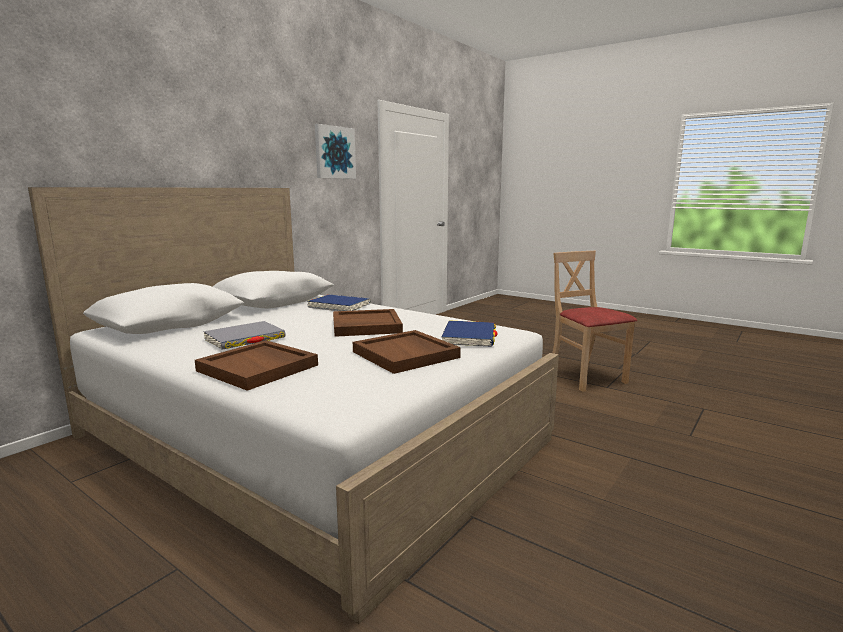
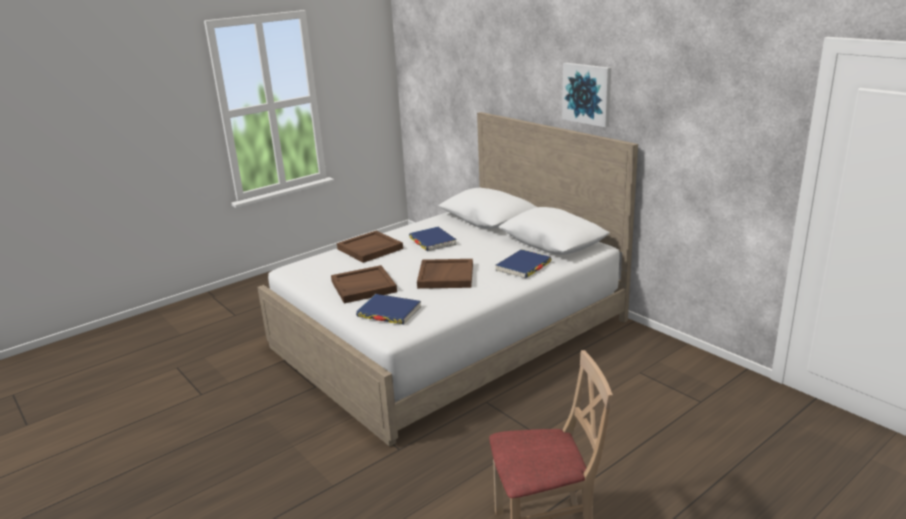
camera: 105 degrees right, 10 degrees up
(245, 339) = (432, 241): grey book -> blue book
(334, 152) = (718, 113): picture -> picture (587, 94)

